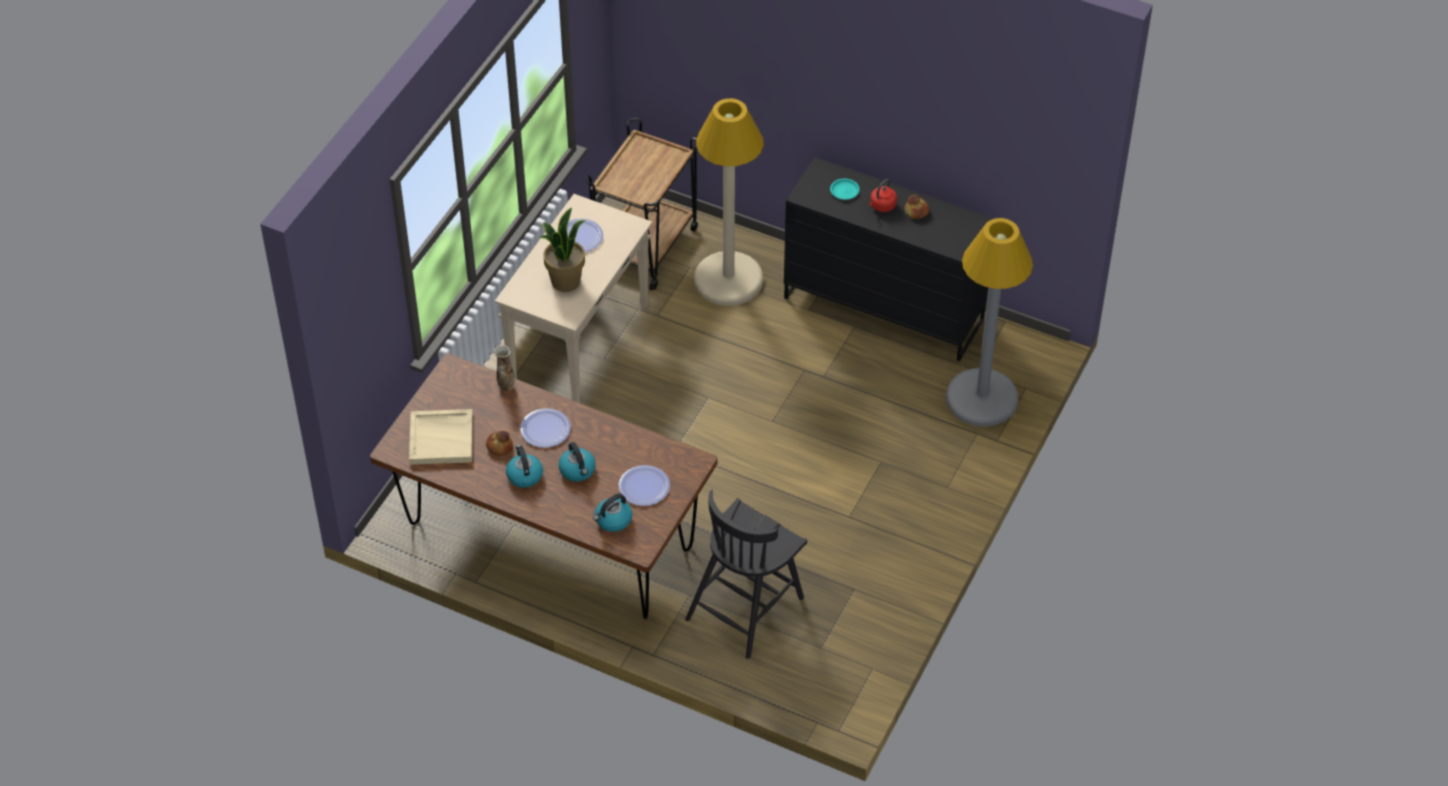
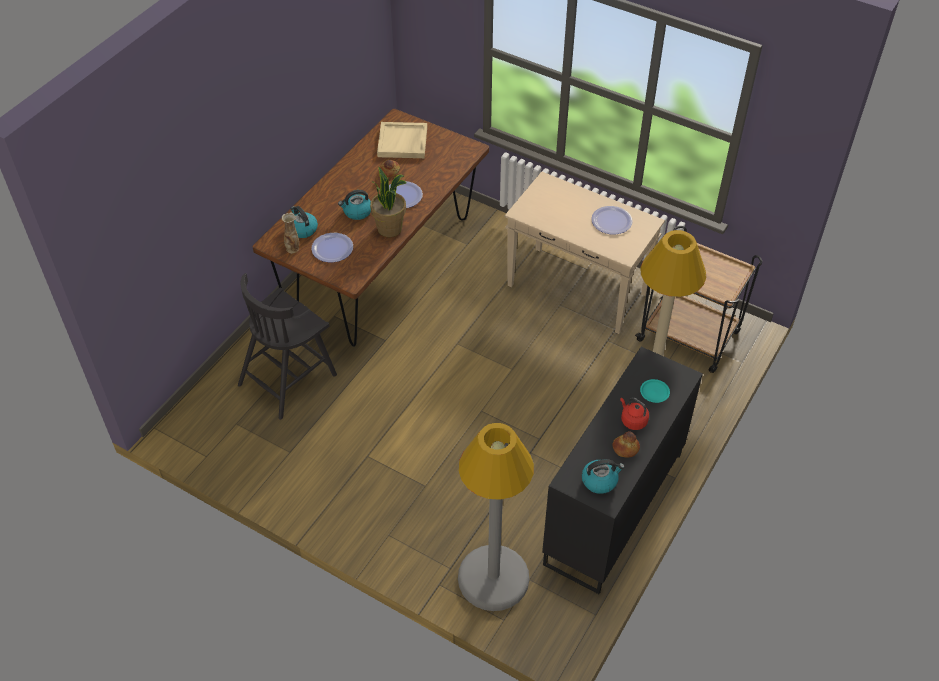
camera: 95 degrees right, 0 degrees up
(506, 385) = (451, 176): vase -> vase (293, 248)
(524, 475) = (358, 183): kettle -> kettle (600, 480)
(565, 281) = (560, 211): potted plant -> potted plant (390, 228)
(746, 606) = (289, 378): black chair -> black chair turned 90 degrees counterclockwise

